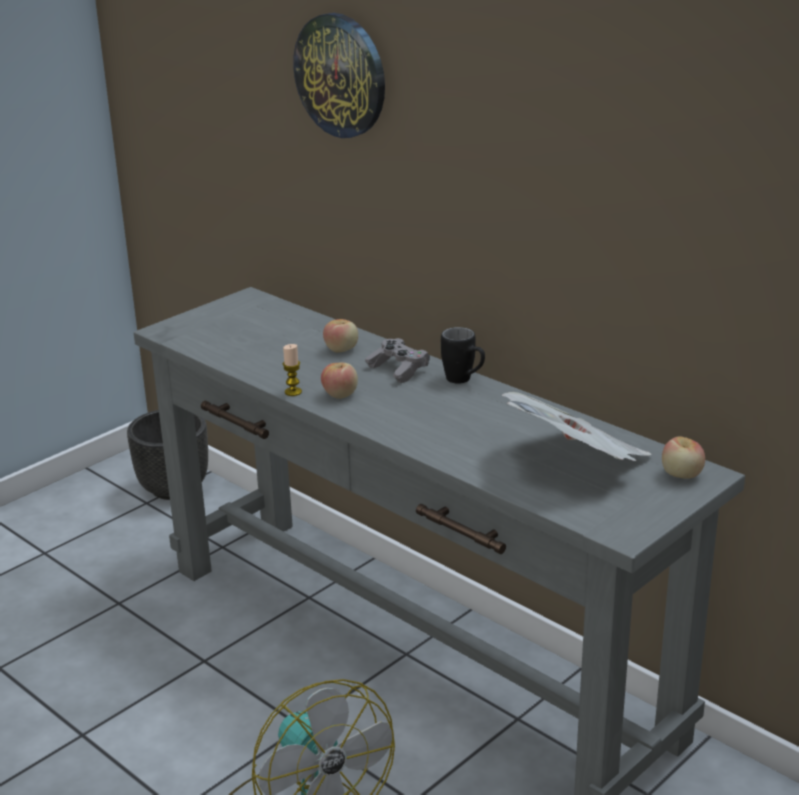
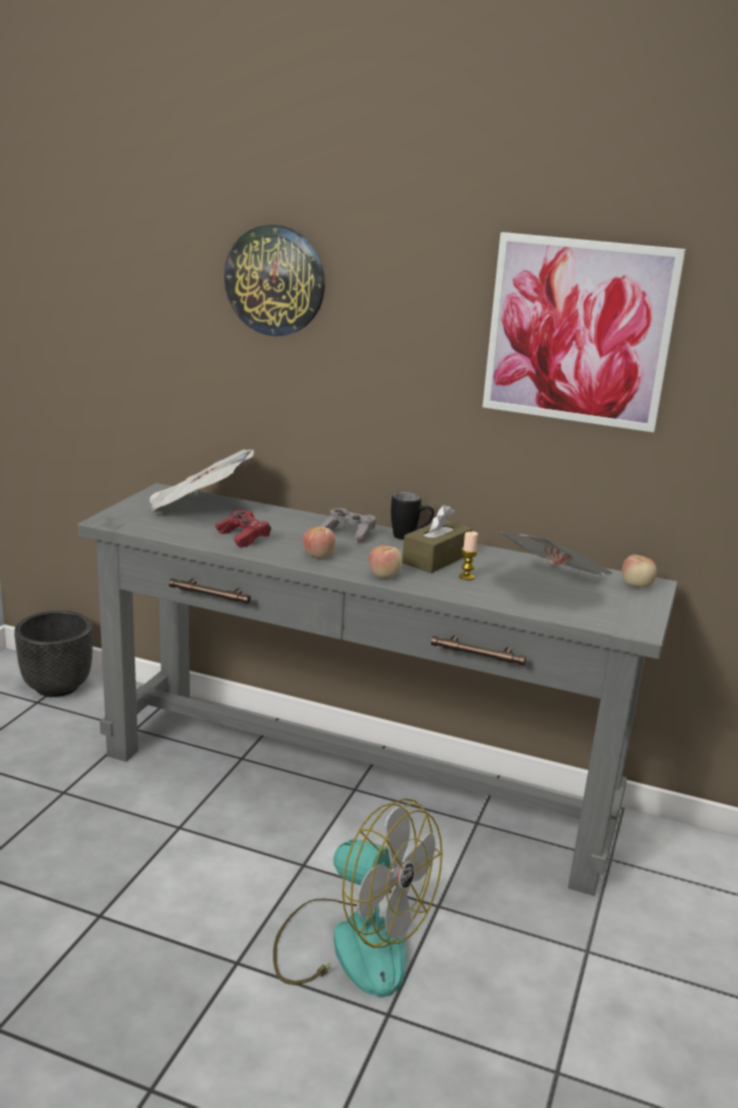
camera: 25 degrees left, 5 degrees down
(266, 321) = (197, 507): none -> newspaper
(281, 364) = (243, 537): none -> red game controller
(293, 392) = (275, 557): candle -> candle (466, 577)
(341, 349) = (286, 523): apple -> apple (384, 575)
(468, 412) = (436, 559): none -> brown tissue box
(631, 156) = (579, 331): none -> picture

